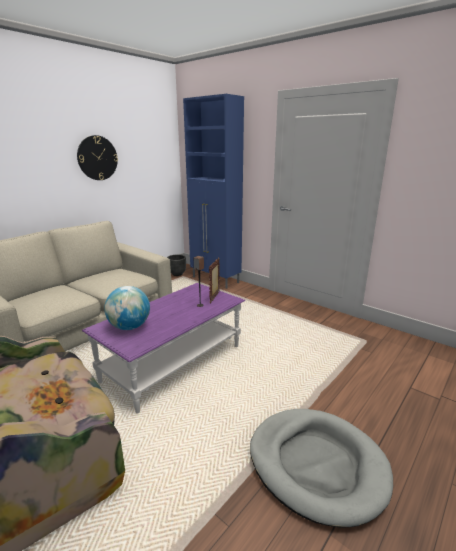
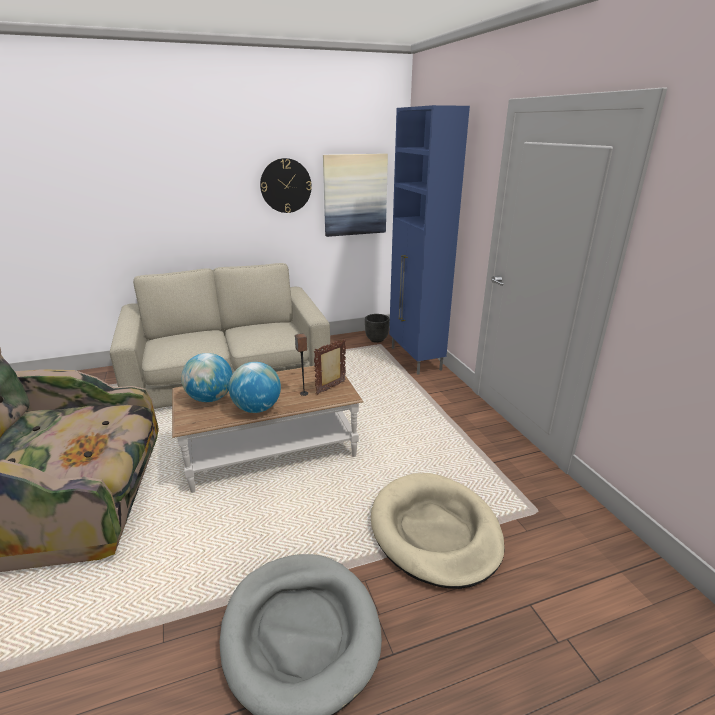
camera: 30 degrees right, 5 degrees up
(147, 165) = (355, 195): none -> picture
(174, 363) = (271, 451): purple coffee table -> brown coffee table
(177, 323) = (257, 409): none -> globe
(329, 371) = (435, 531): none -> beige dog bed

